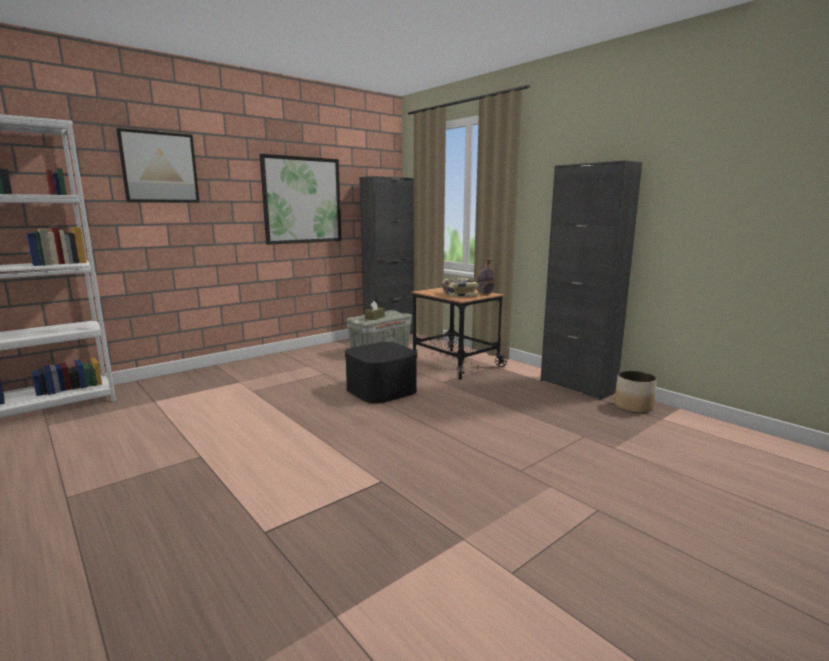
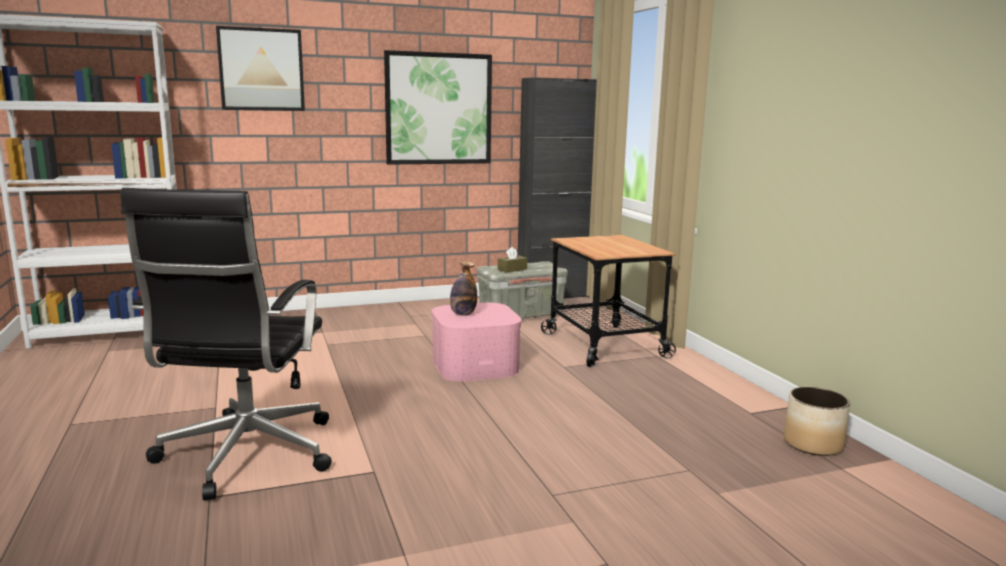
camera: 20 degrees right, 0 degrees up
(265, 491) = (245, 456): none -> black office chair
(381, 389) = (475, 364): black storage box -> pink storage box
(458, 294) = (607, 248): book -> none
(484, 294) = (647, 250): bottle -> bottle (463, 314)
(577, 386) = (754, 401): black cabinet -> none

